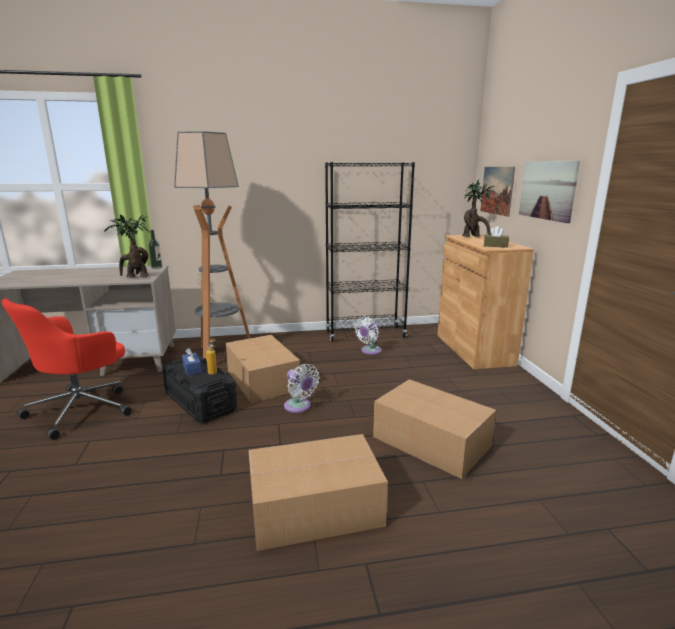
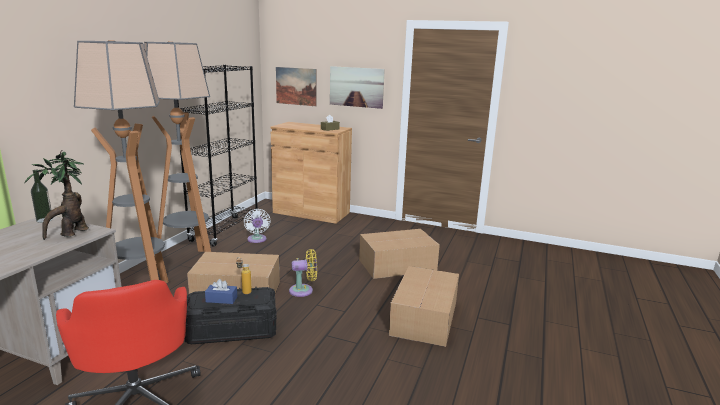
camera: 60 degrees left, 0 degrees up
(290, 346) = (190, 264): none -> floor lamp
(299, 407) = (303, 290): white fan -> yellow fan
(473, 237) = (292, 124): potted plant -> none

